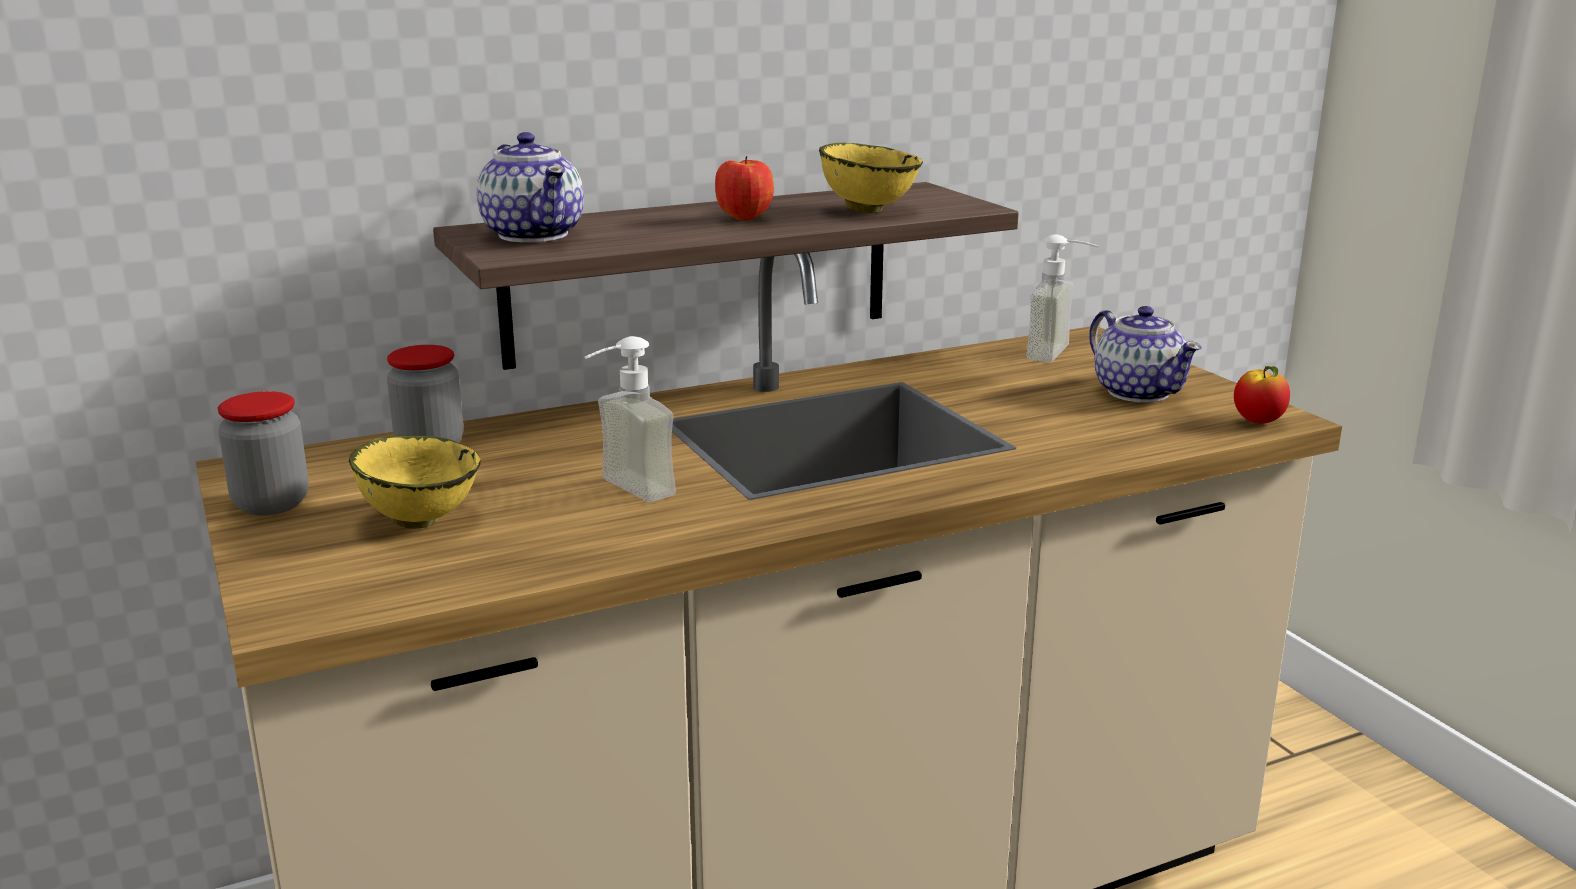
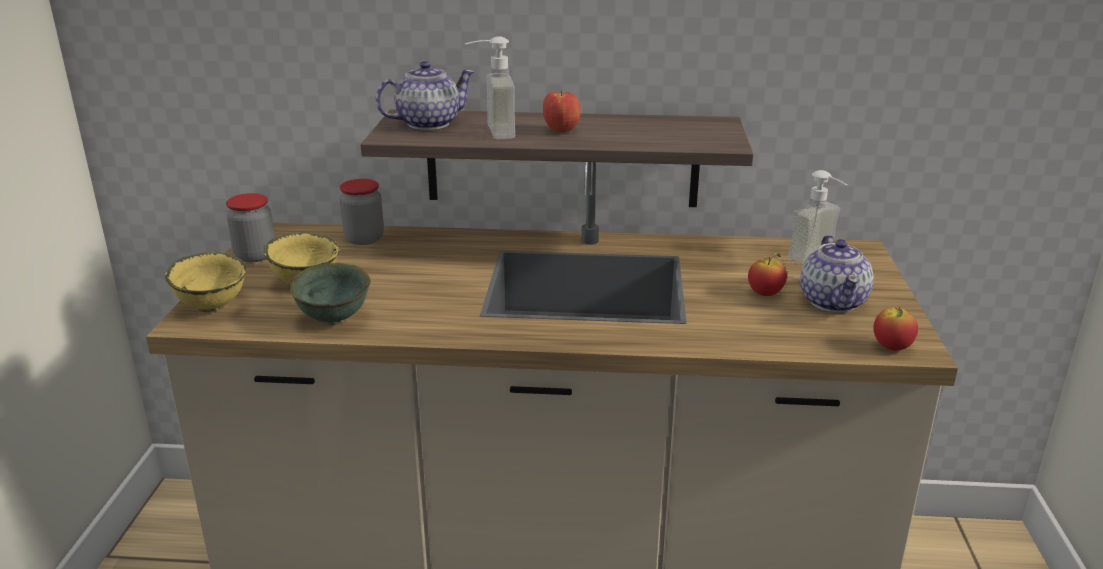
camera: 30 degrees right, 5 degrees up
(534, 234) = (427, 123): teapot -> teapot turned 120 degrees counterclockwise
(540, 552) = (335, 319): none -> green bowl
(623, 492) = (421, 293): soap dispenser -> soap dispenser (490, 132)
(867, 210) = (651, 136): yellow bowl -> yellow bowl (213, 306)
(1057, 400) = (765, 294): none -> apple

